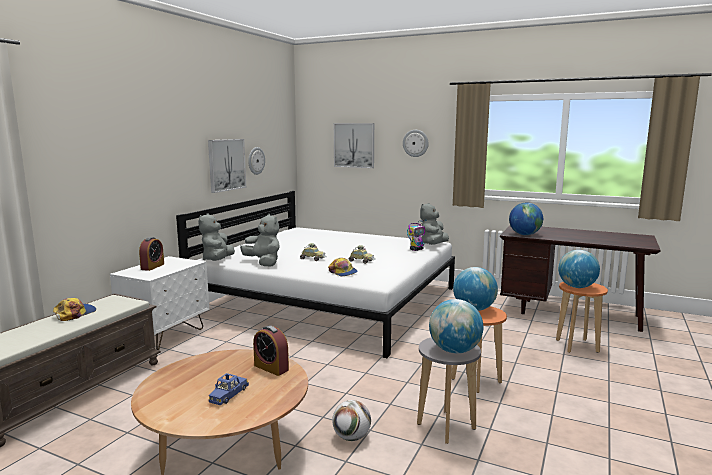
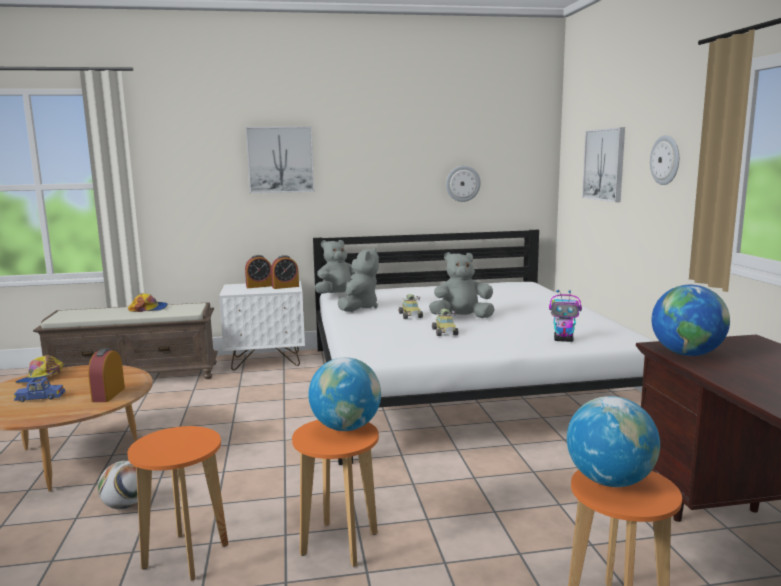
camera: 55 degrees right, 0 degrees up
(177, 262) = (285, 286): none -> alarm clock
(226, 164) = (404, 186): picture -> picture (280, 159)
(343, 272) = (379, 337): cap -> cap (41, 377)
(433, 245) = (615, 342): grey plush toy -> grey plush toy (461, 318)
(446, 426) = (186, 556): grey stool -> orange stool
(454, 351) = (165, 449): globe -> none

